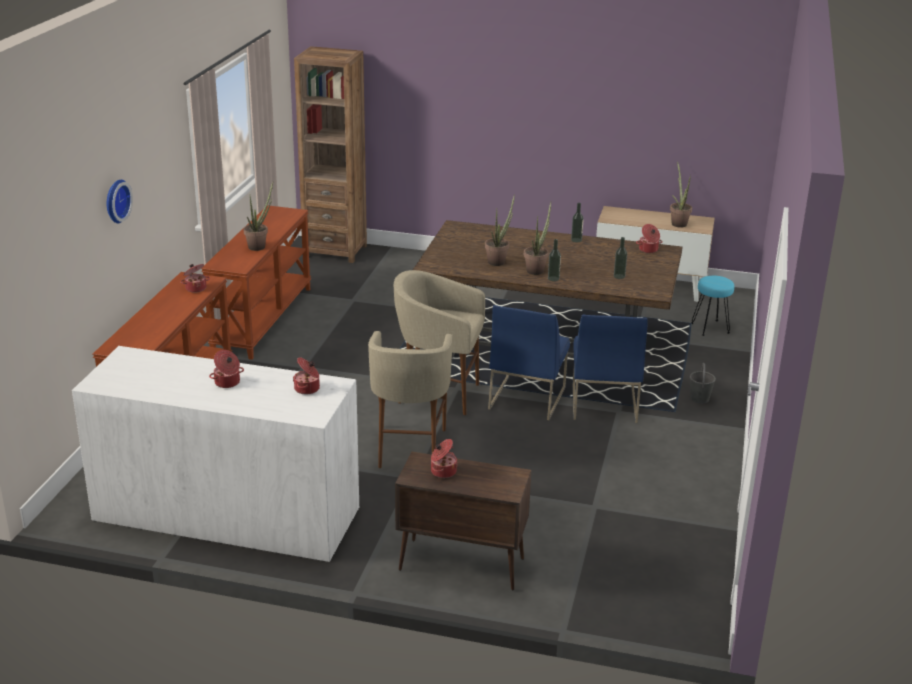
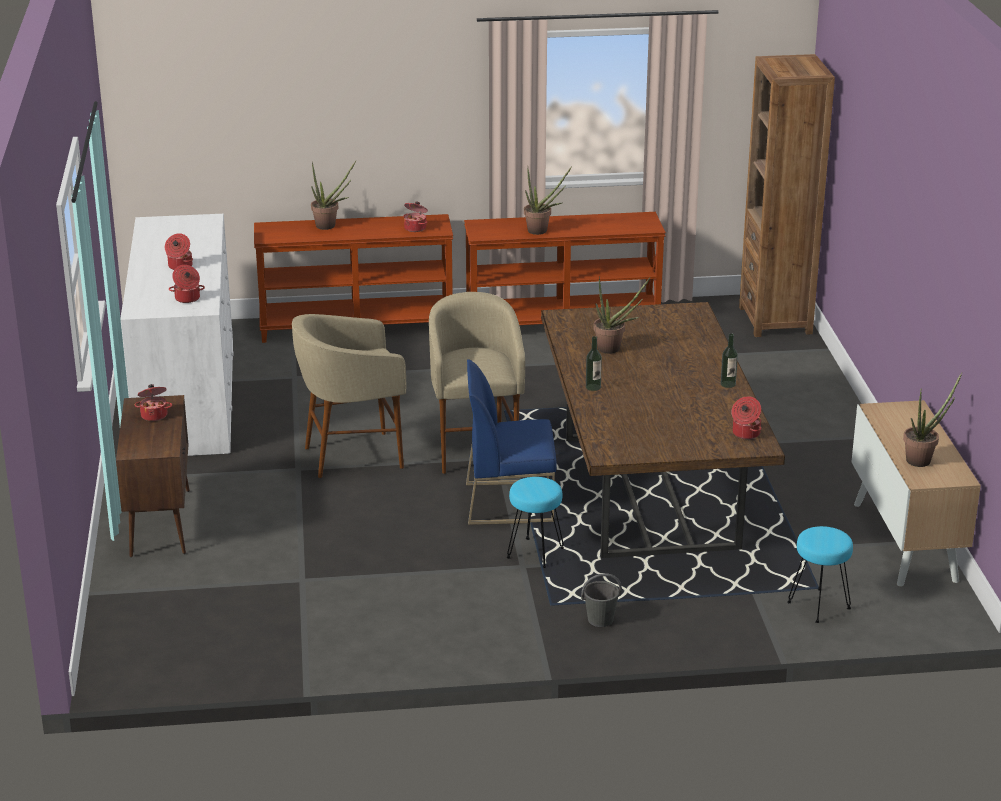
camera: 70 degrees right, 0 degrees up
(115, 201) = (334, 99): wall clock -> none
(536, 269) = (610, 374): potted plant -> potted plant (330, 226)
(603, 403) = (535, 553): blue chair -> turquoise stool
(619, 276) = (638, 425): bottle -> none

